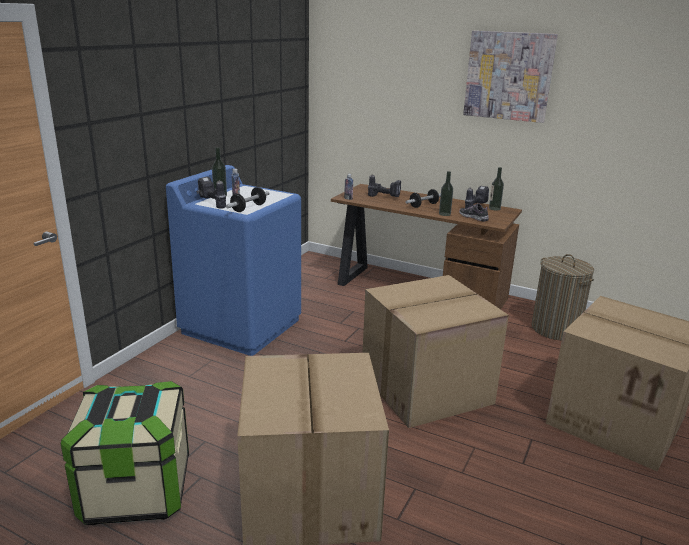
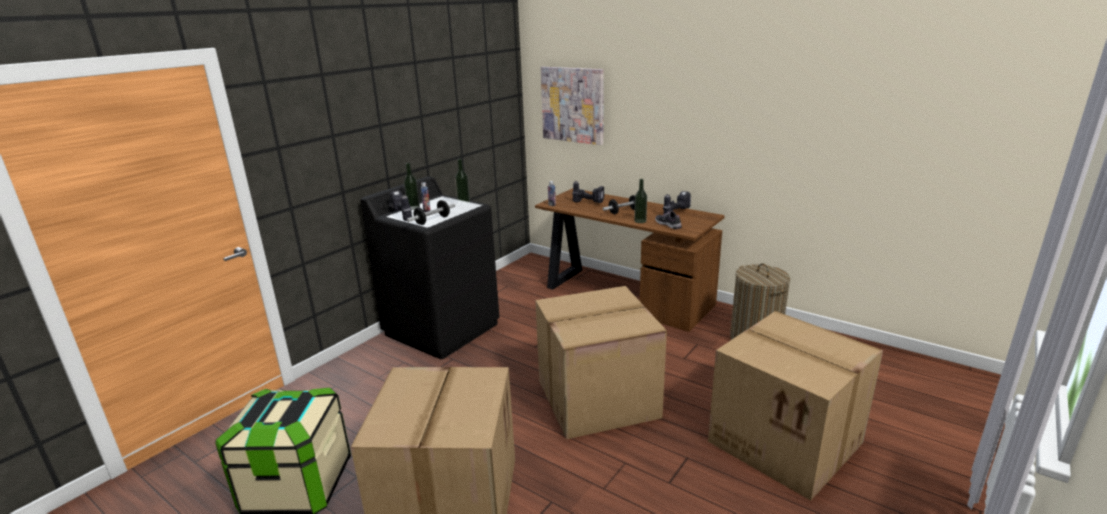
camera: 10 degrees right, 0 degrees up
(242, 326) = (442, 329): blue washing machine -> black washing machine
(494, 208) = (695, 214): bottle -> bottle (463, 203)
(508, 76) = (705, 80): picture -> picture (573, 105)

